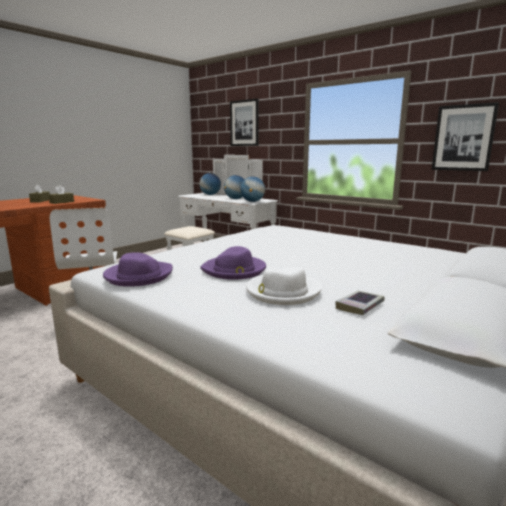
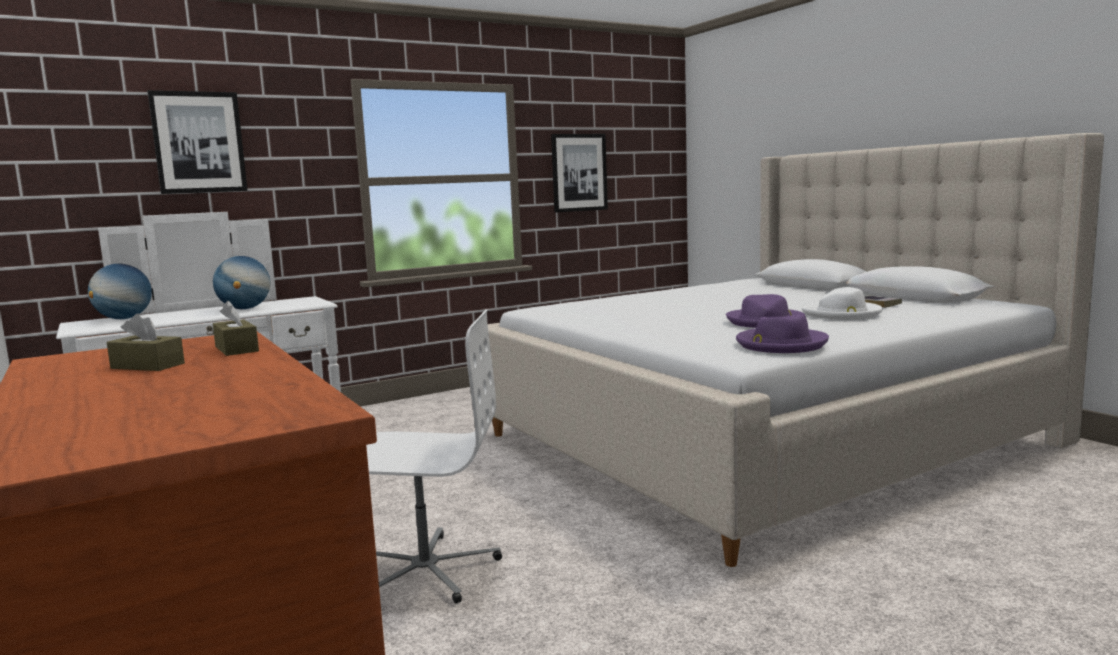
camera: 70 degrees left, 5 degrees down
(252, 201) = (308, 303): globe -> none

